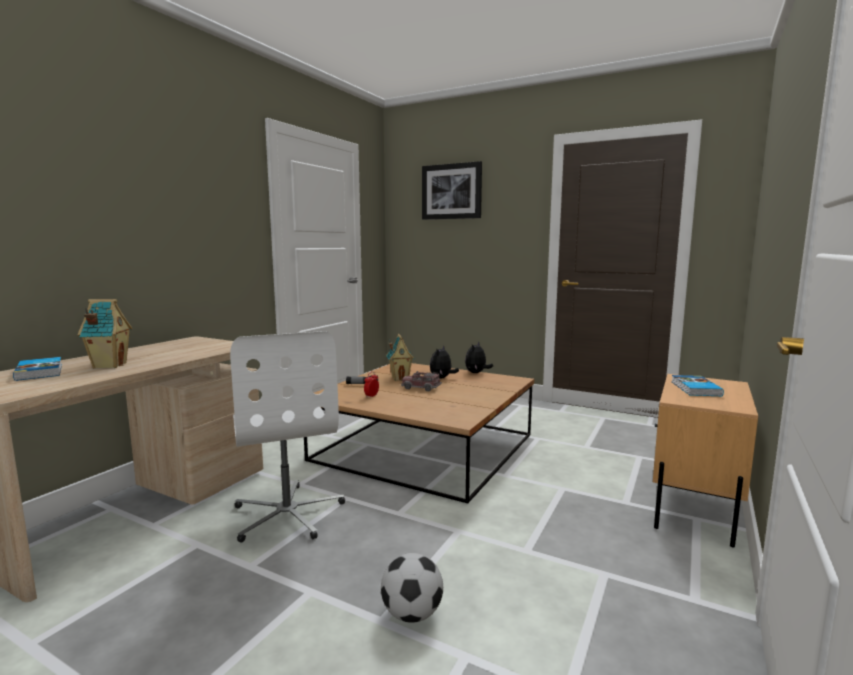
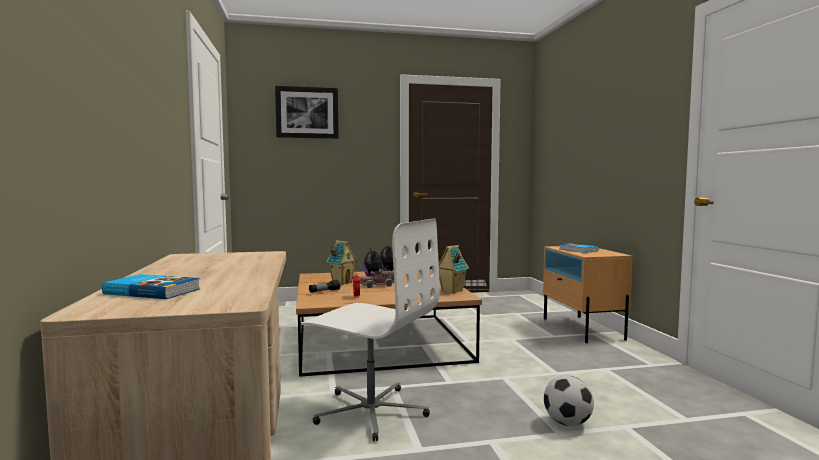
camera: 40 degrees left, 5 degrees down
(109, 365) = (212, 277): toy house -> toy house (451, 291)

